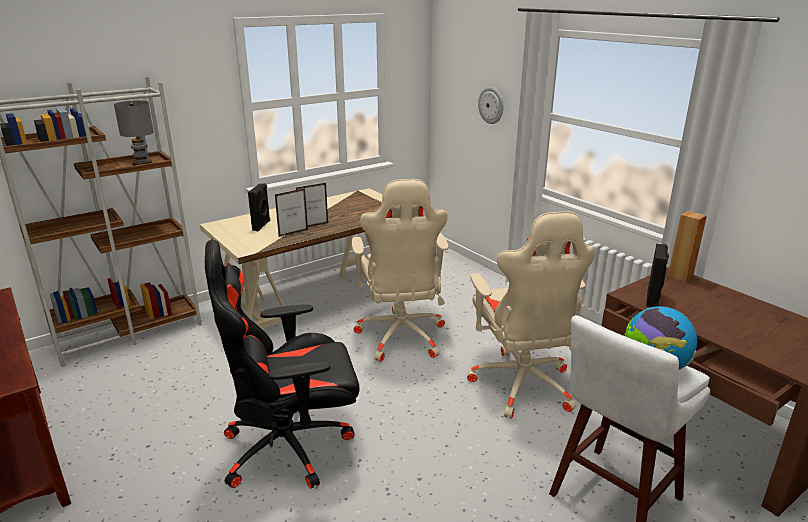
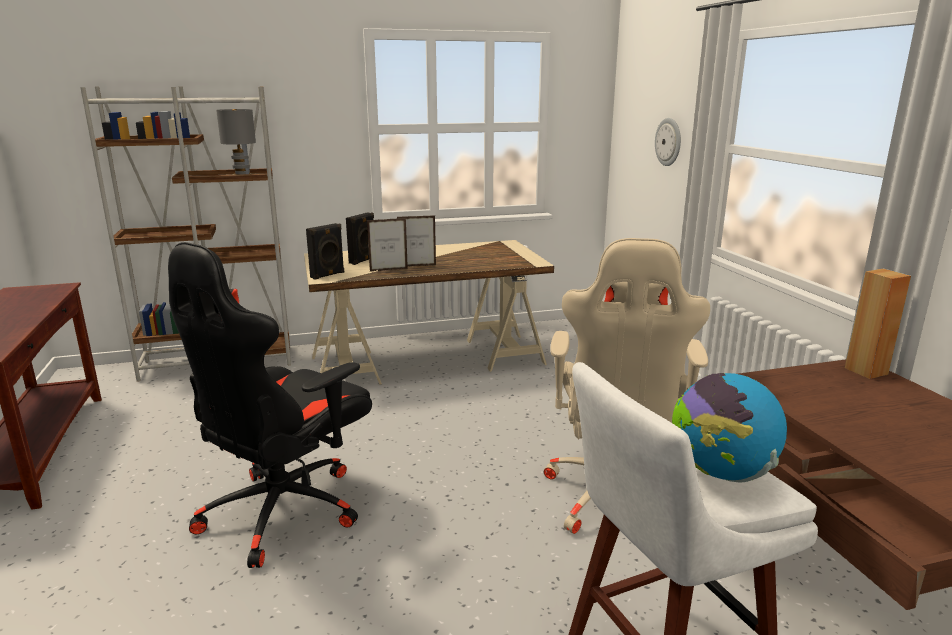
camera: 20 degrees right, 5 degrees down
(296, 447) = (292, 506): black office chair -> black office chair turned 60 degrees counterclockwise
(400, 332) = (497, 408): beige office chair -> none
(653, 299) = (796, 391): black speaker -> black speaker (328, 275)

